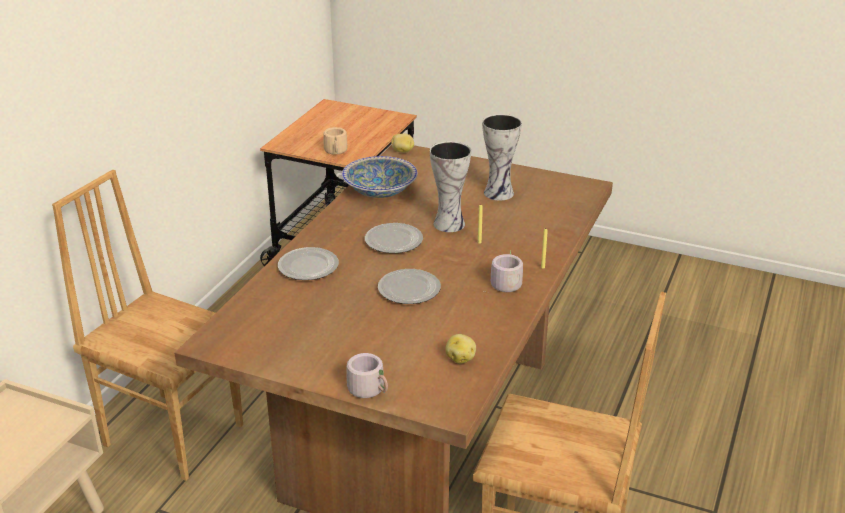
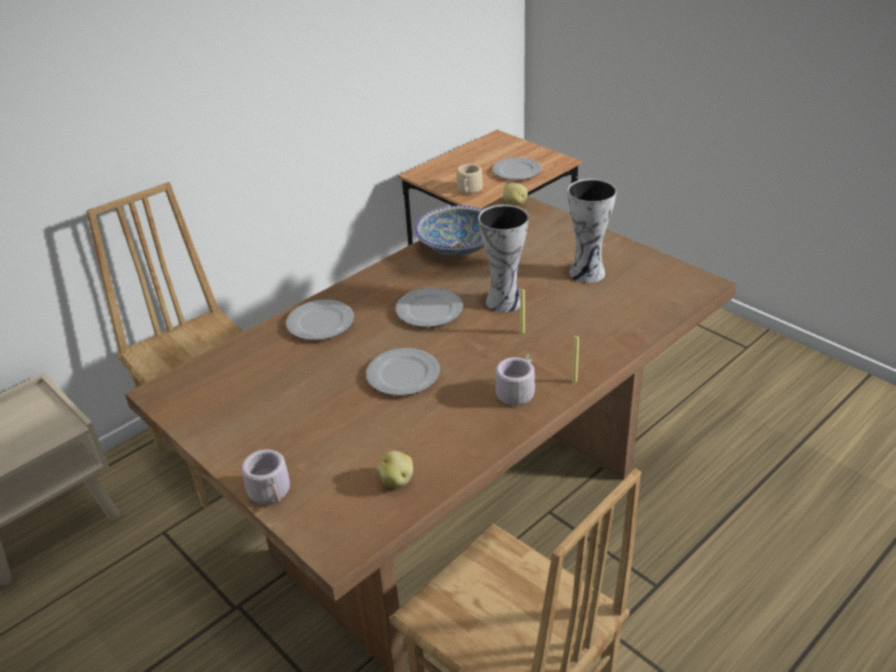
camera: 25 degrees right, 5 degrees up
(367, 130) = (517, 171): none -> plate

